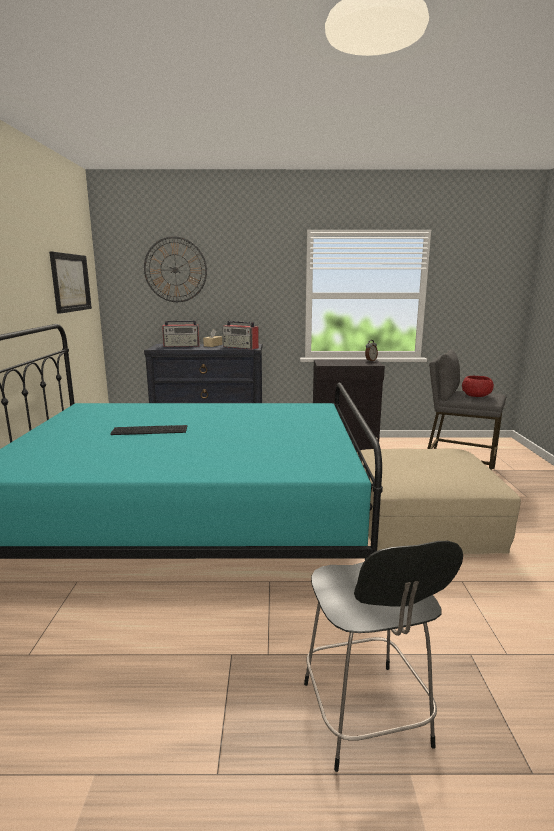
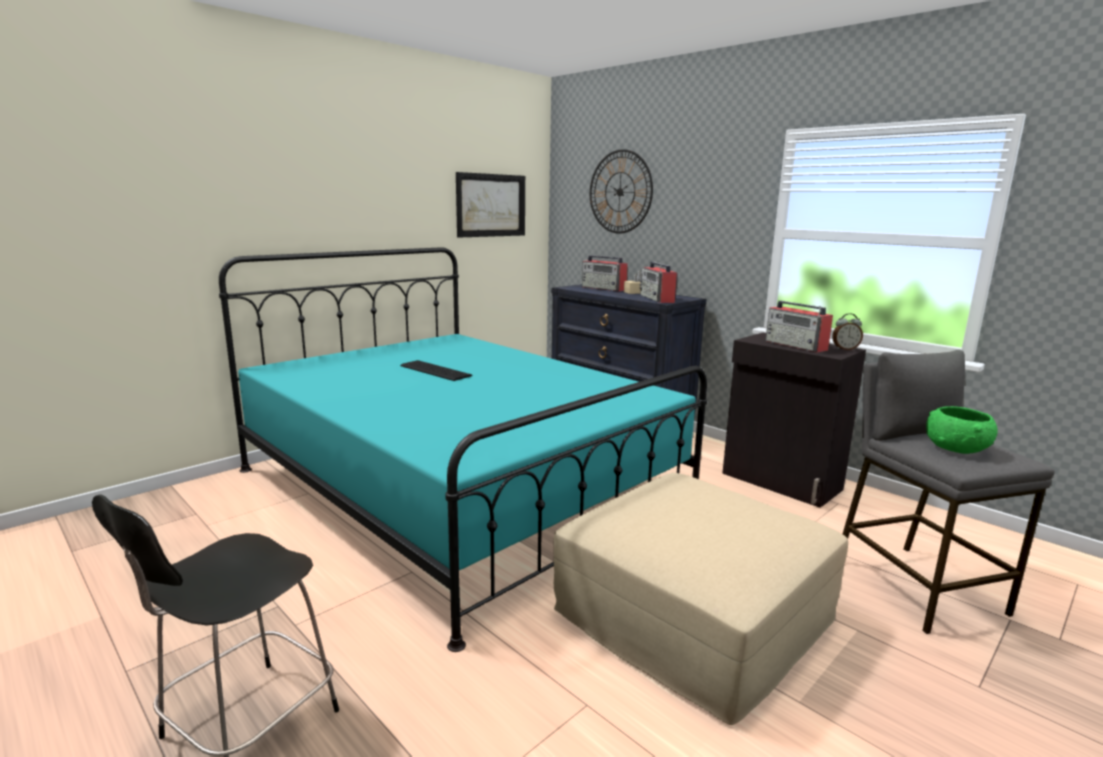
camera: 45 degrees right, 0 degrees up
(349, 363) = (796, 345): none -> radio
(476, 395) = (956, 448): red bowl -> green bowl

